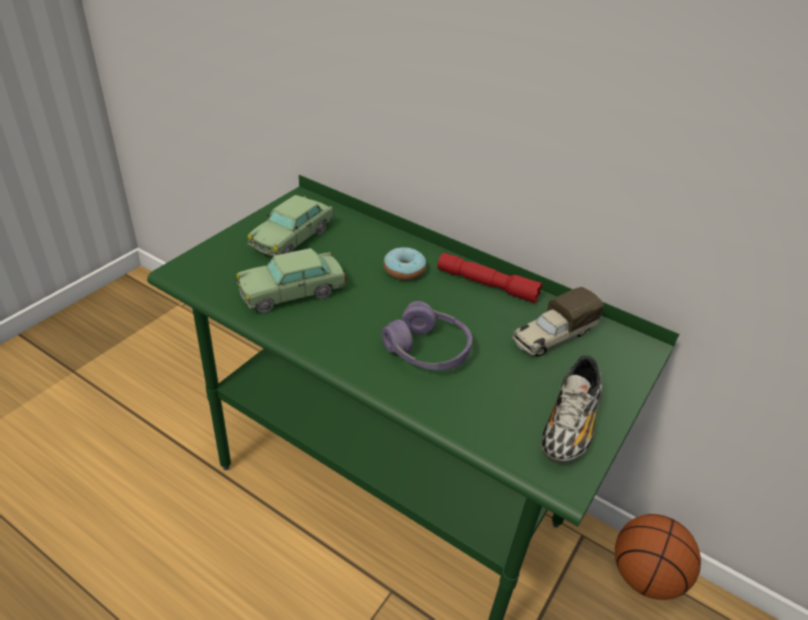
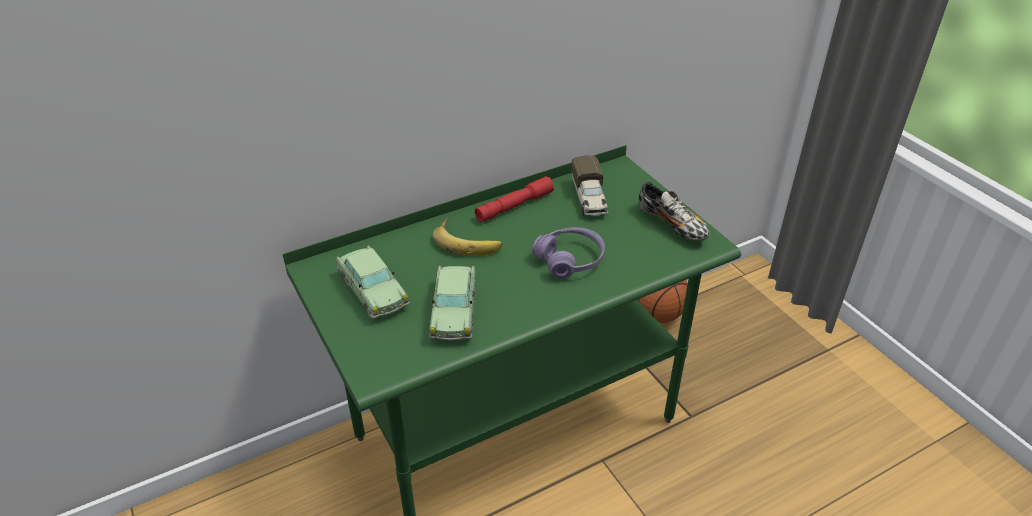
camera: 60 degrees left, 0 degrees up
(404, 270) = (468, 241): donut -> banana

